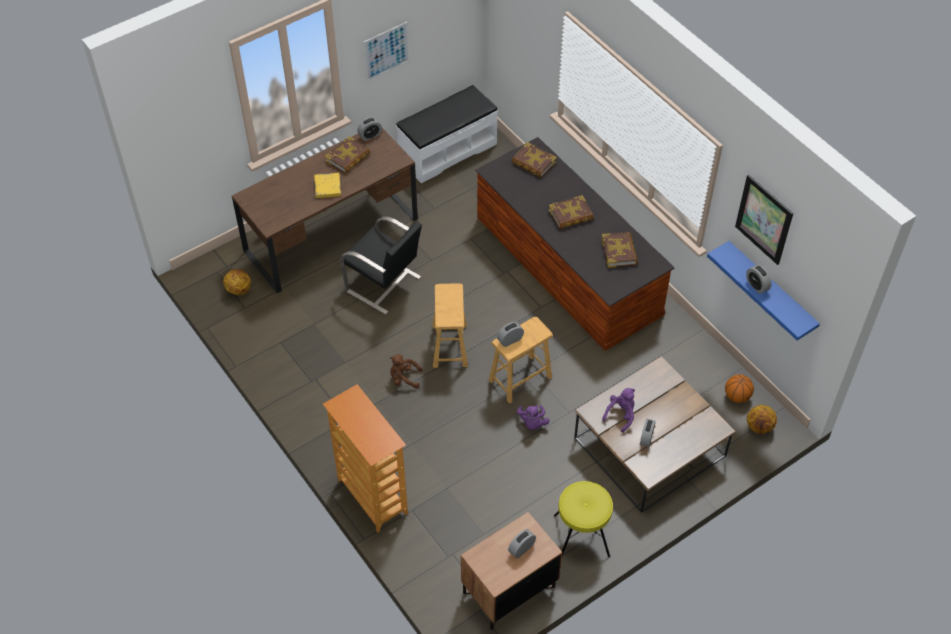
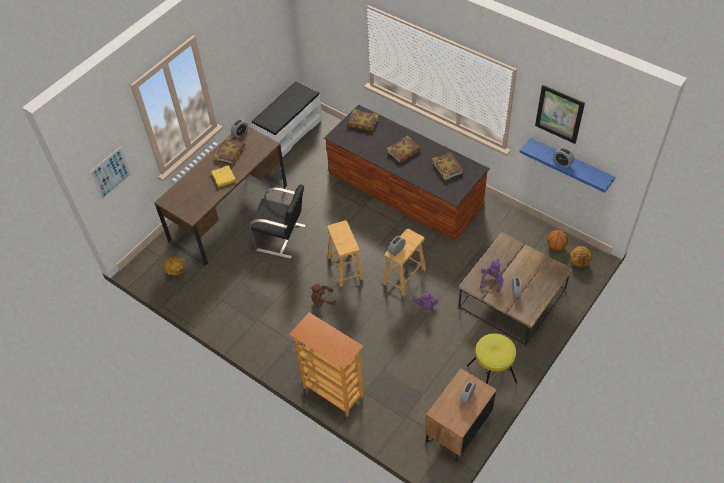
camera: 15 degrees left, 0 degrees up
(386, 51) = (237, 68): picture -> picture (111, 173)

